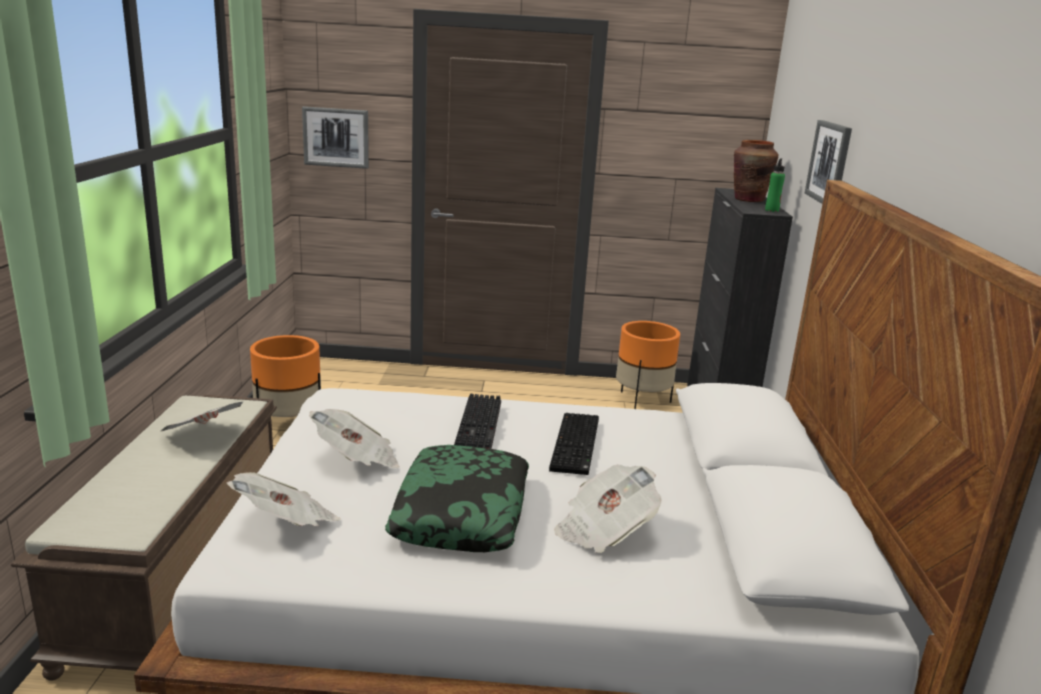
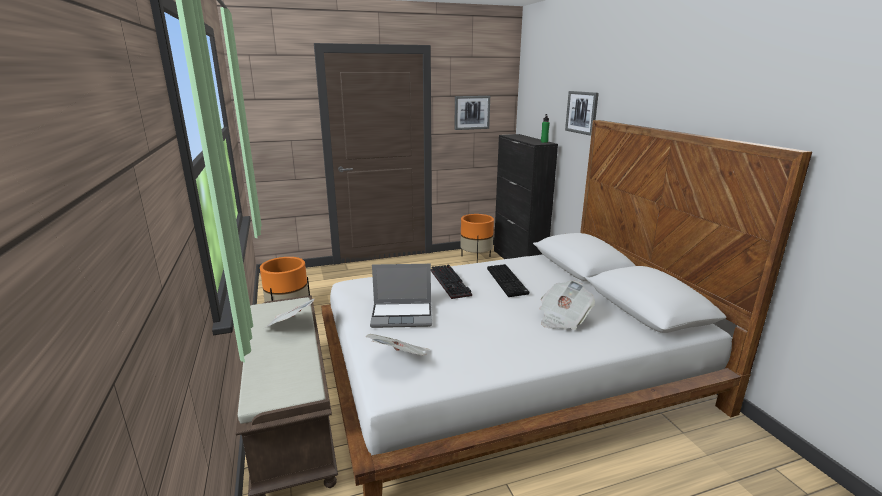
camera: 20 degrees left, 0 degrees up
(336, 137) = (270, 128): picture -> picture (471, 112)
(357, 460) = (403, 315): newspaper -> laptop
(462, 513) = (487, 328): pillow -> none
(749, 199) = (525, 138): brown vase -> none

